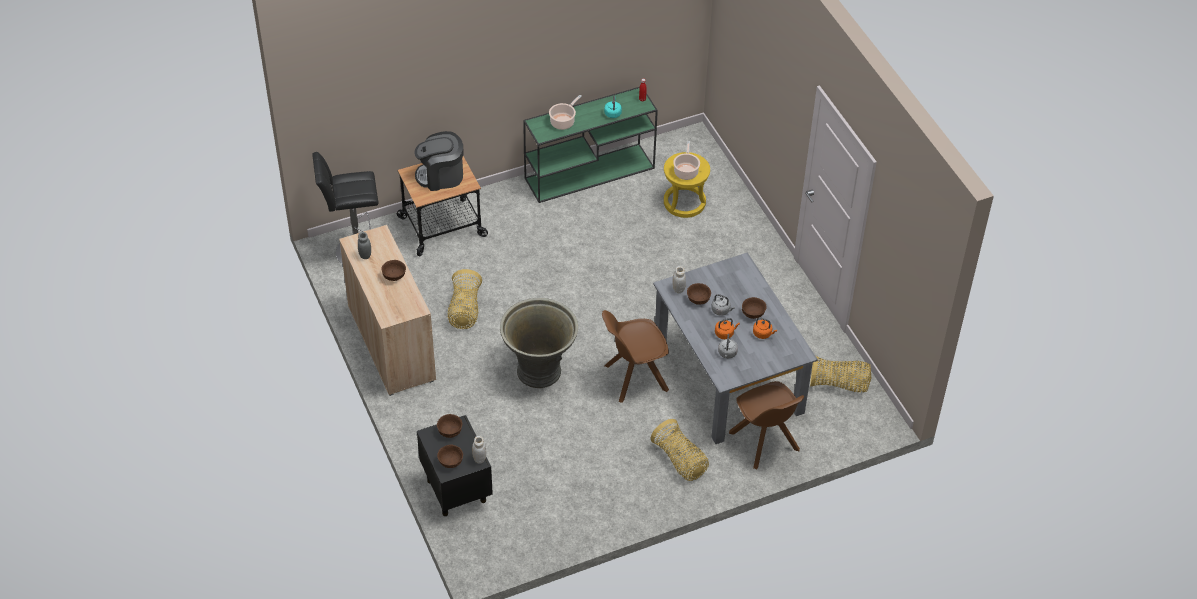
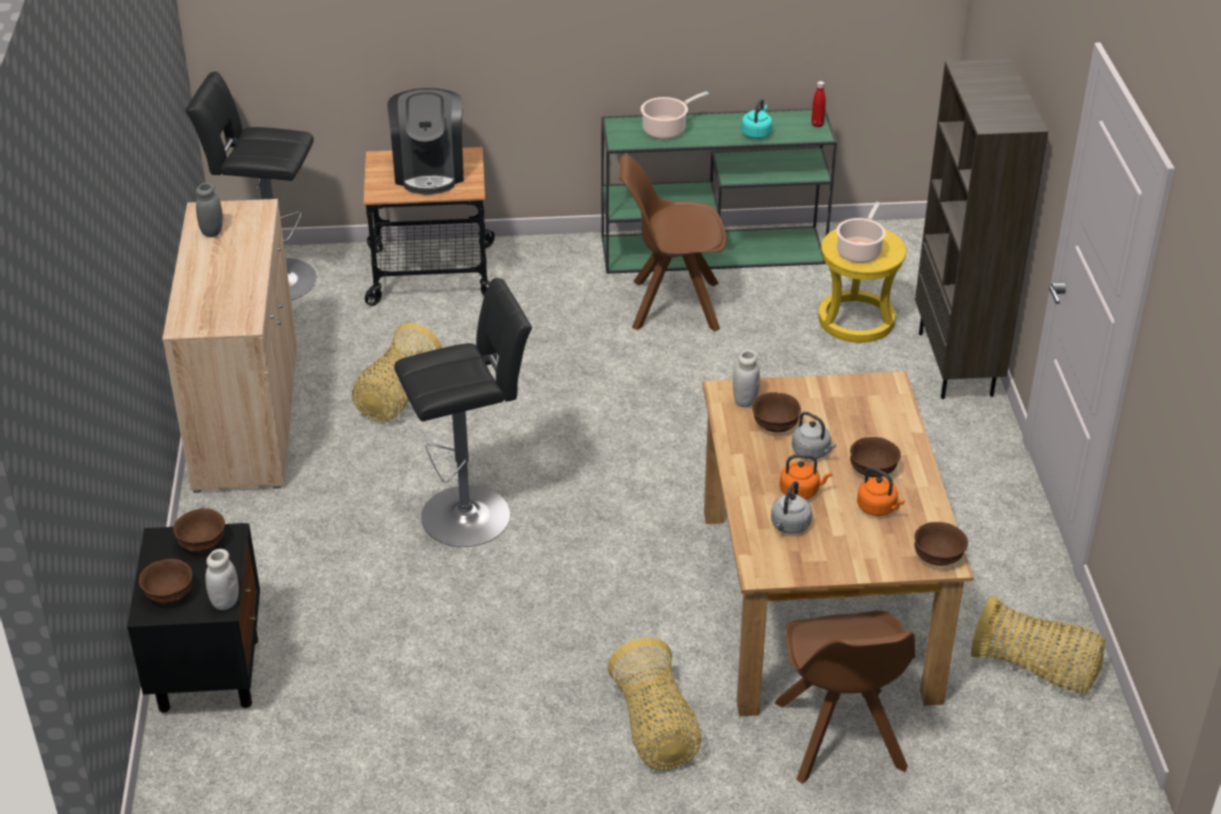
camera: 20 degrees right, 10 degrees down
(394, 276) = (238, 269): brown bowl -> brown bowl (937, 557)
(441, 176) = (429, 171): coffee machine -> coffee machine turned 105 degrees counterclockwise
(539, 370) = (472, 514): grey planter -> black stool
(634, 378) = (636, 565): brown chair -> brown chair (672, 305)
(729, 376) = (819, 604): grey dining table -> brown dining table
(746, 219) = (957, 364): none -> brown bookcase

